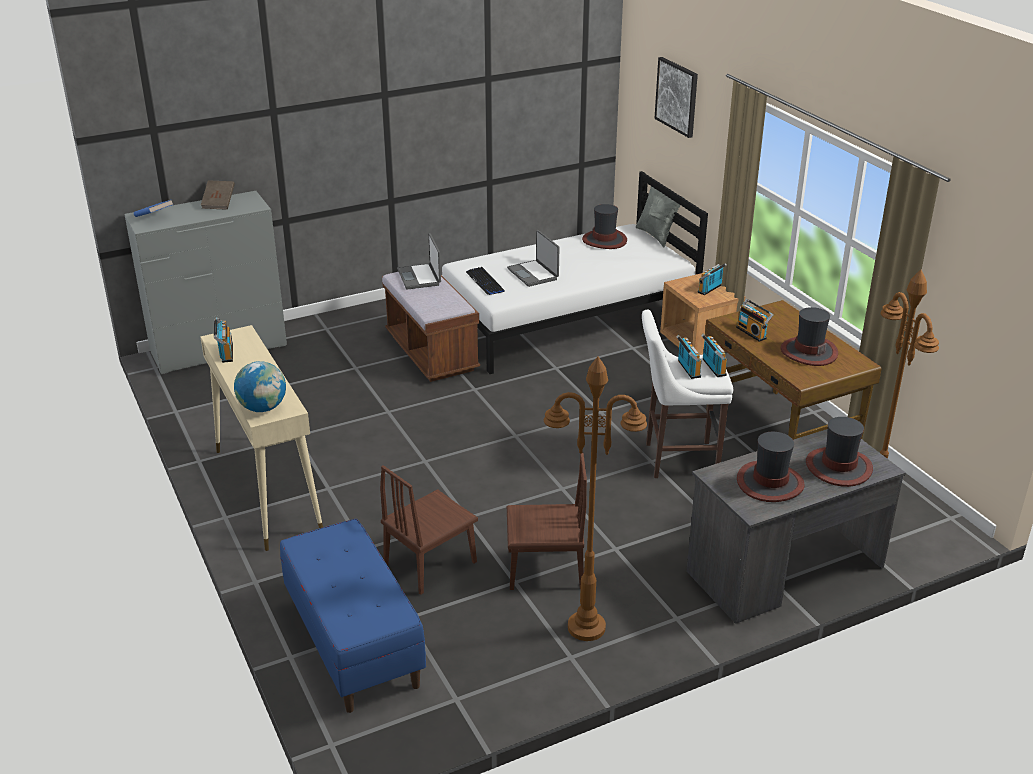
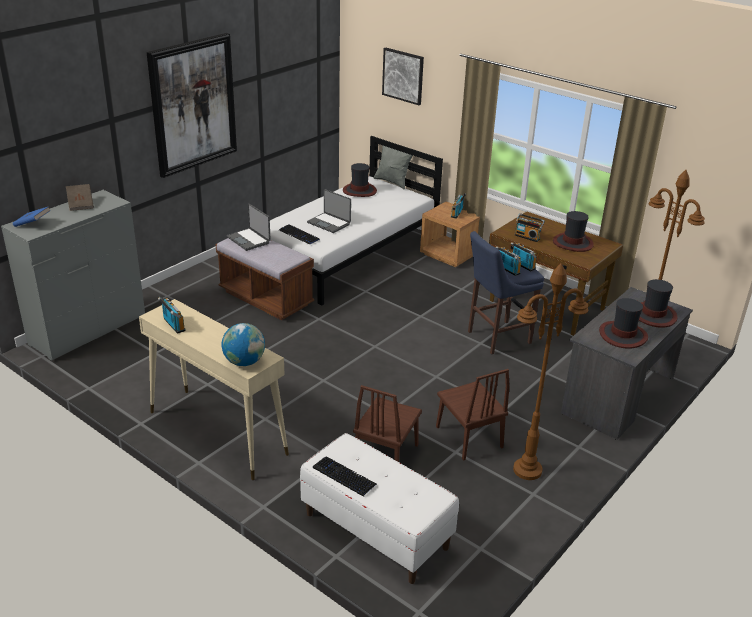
camera: 25 degrees left, 0 degrees up
(314, 565) = (344, 476): none -> keyboard
(353, 643) = (375, 531): blue bench -> white bench
(387, 104) = (193, 104): none -> picture
(545, 569) = (469, 437): brown chair -> brown chair turned 90 degrees clockwise
(677, 459) = (496, 338): white stool -> blue stool

